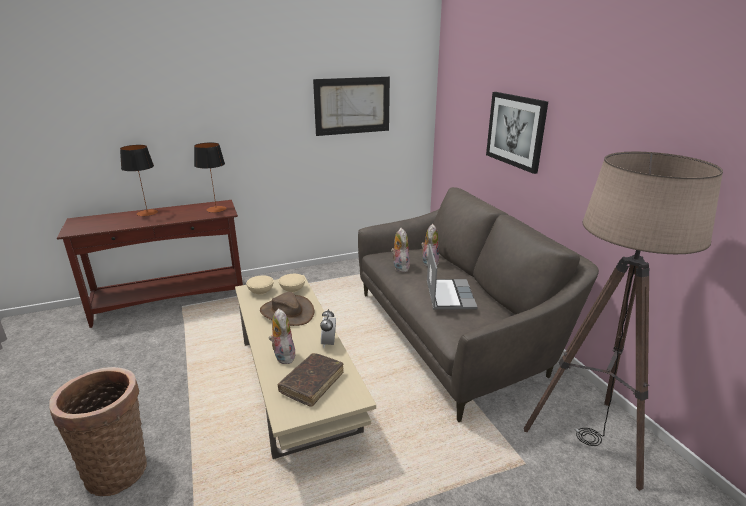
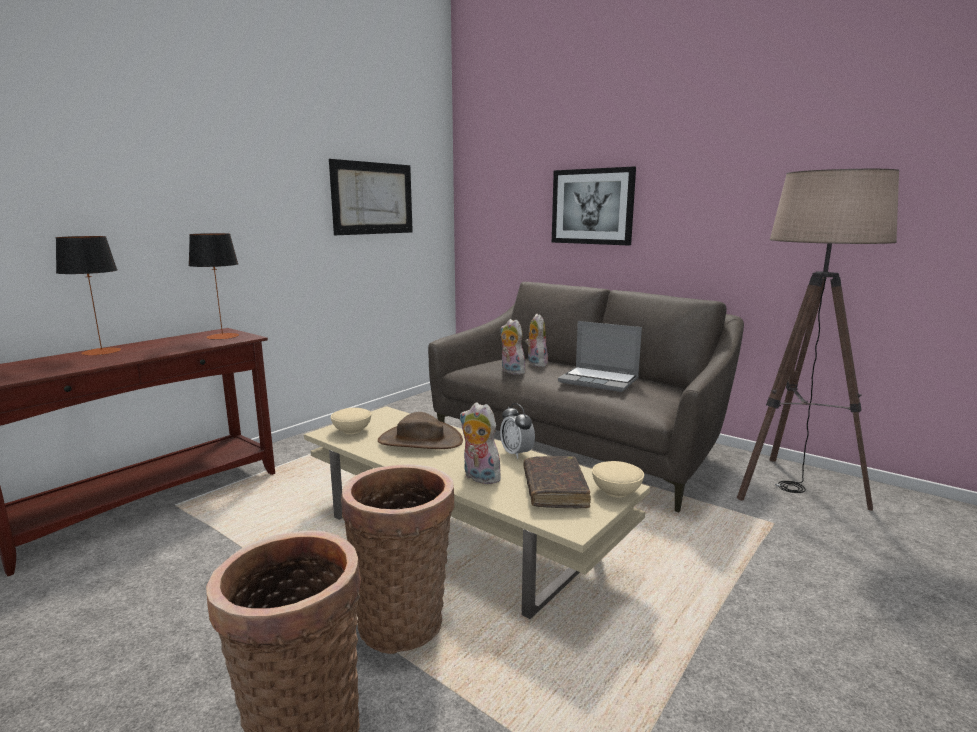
camera: 30 degrees left, 10 degrees down
(213, 427) = (404, 619): none -> basket
(292, 289) = (394, 421): beige bowl -> beige bowl (617, 492)
(449, 295) = (600, 380): laptop -> laptop turned 150 degrees clockwise

